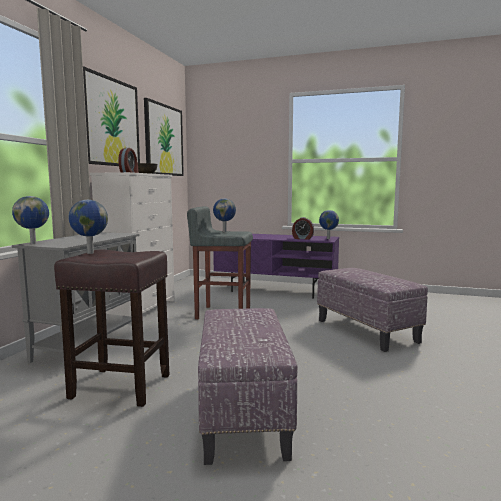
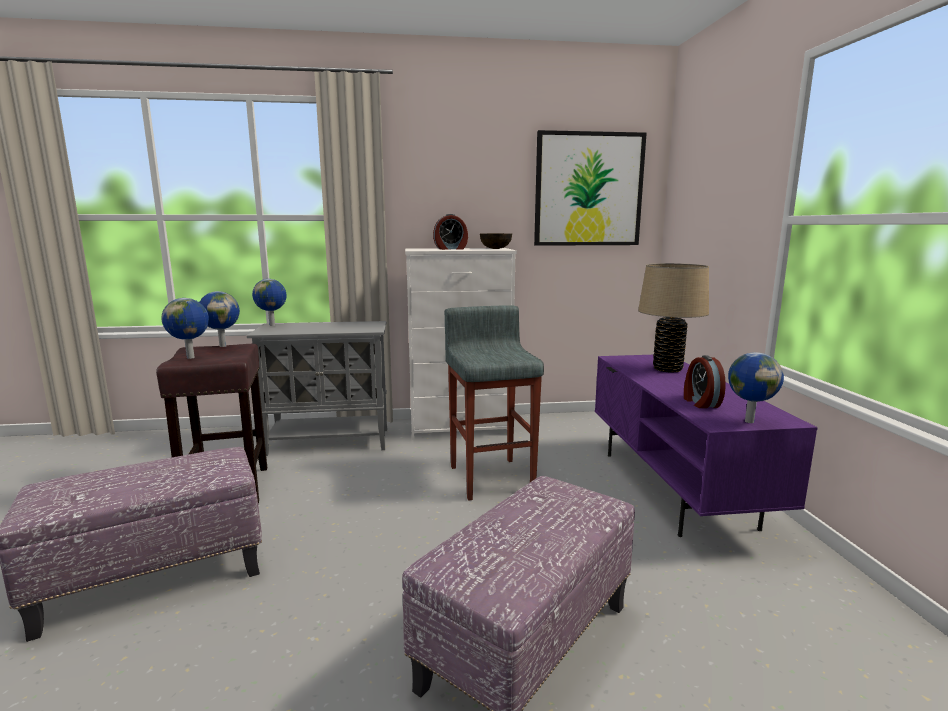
camera: 65 degrees right, 5 degrees up
(111, 122) = (456, 180): picture -> none
(224, 231) = (509, 352): globe -> globe (191, 357)
(253, 235) = (667, 369): none -> beige table lamp

